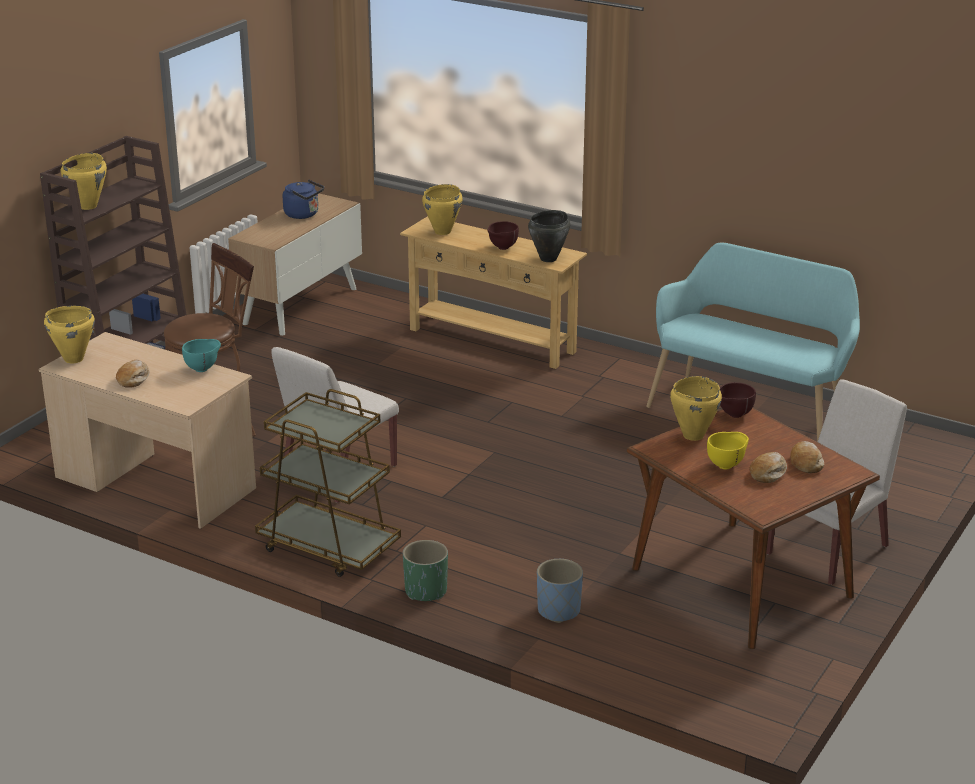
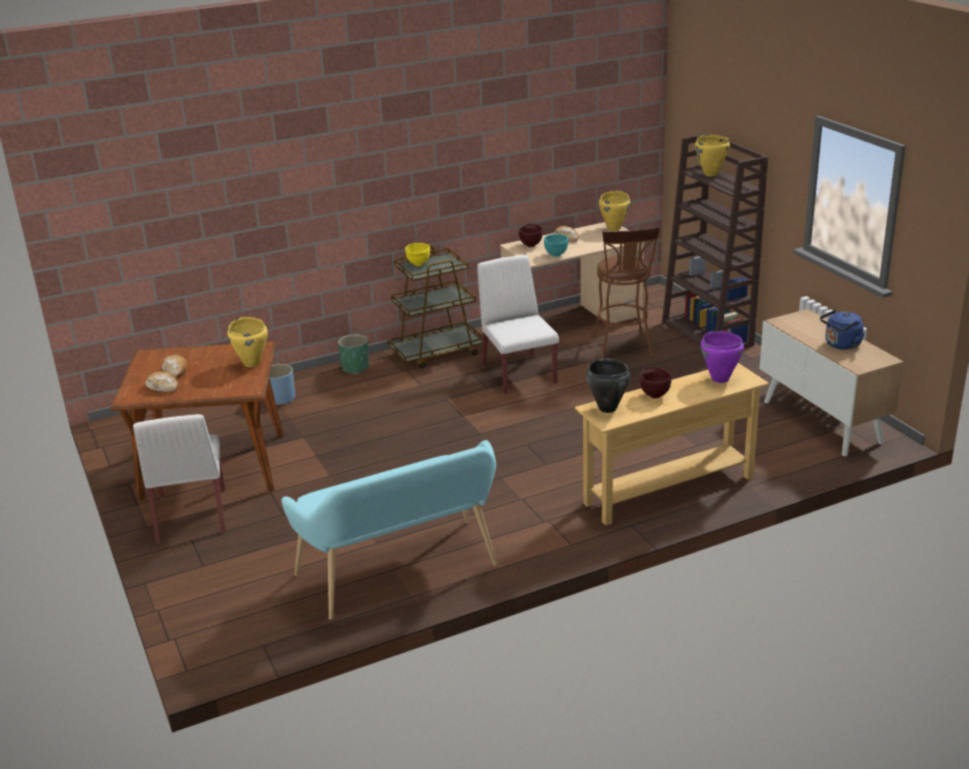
camera: 125 degrees right, 0 degrees up
(443, 232) = (720, 379): yellow cooking pot -> purple cooking pot
(726, 465) = (205, 361): yellow bowl -> yellow bowl (418, 265)
(733, 415) = (251, 385): brown bowl -> brown bowl (531, 245)

